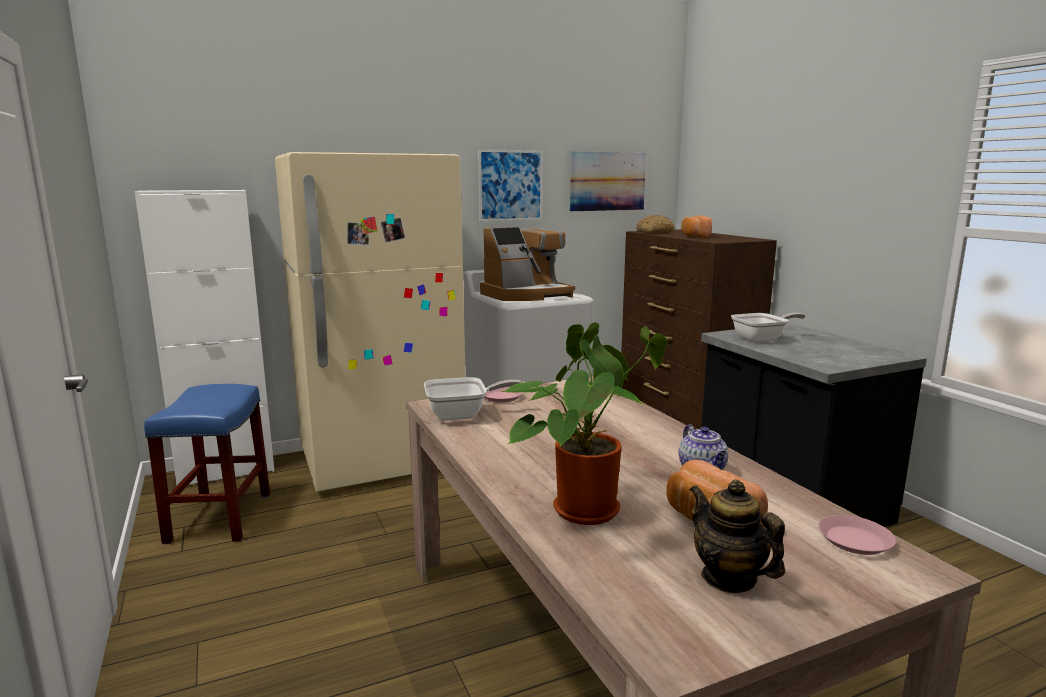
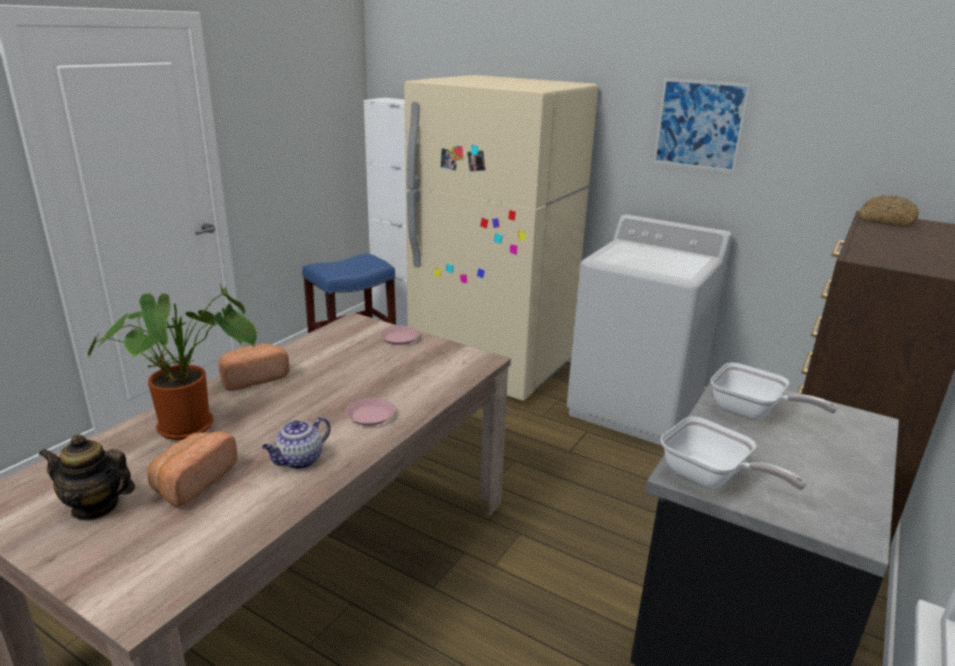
camera: 55 degrees right, 10 degrees up
(463, 415) = (342, 337): frying pan -> frying pan (710, 479)
(526, 295) = (642, 258): coffee machine -> none
(607, 181) = (852, 134): picture -> none
(694, 236) = (885, 242): bread -> bread (253, 379)
(728, 578) = (95, 507): teapot -> teapot turned 105 degrees counterclockwise
(854, 540) = (185, 563): pink plate -> pink plate (370, 415)

